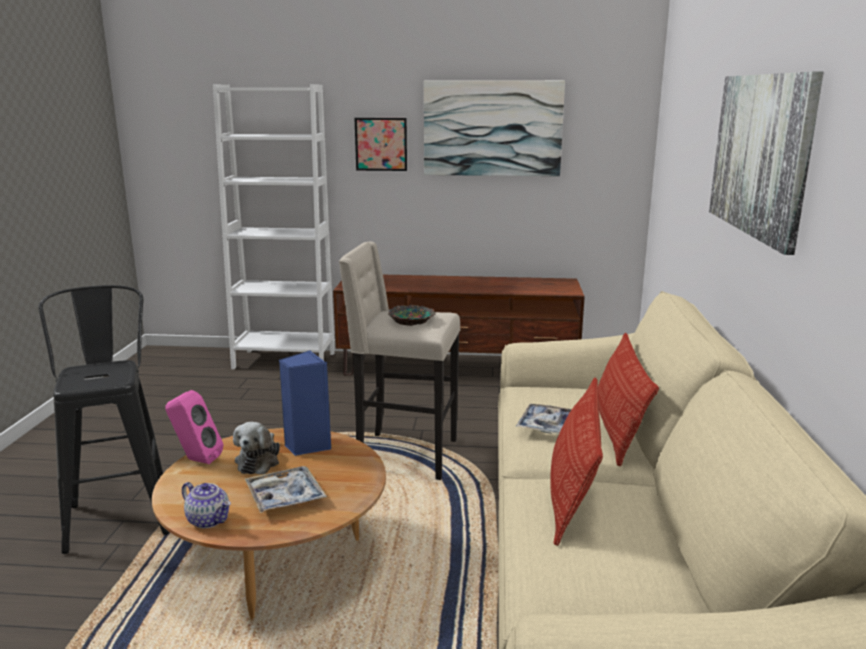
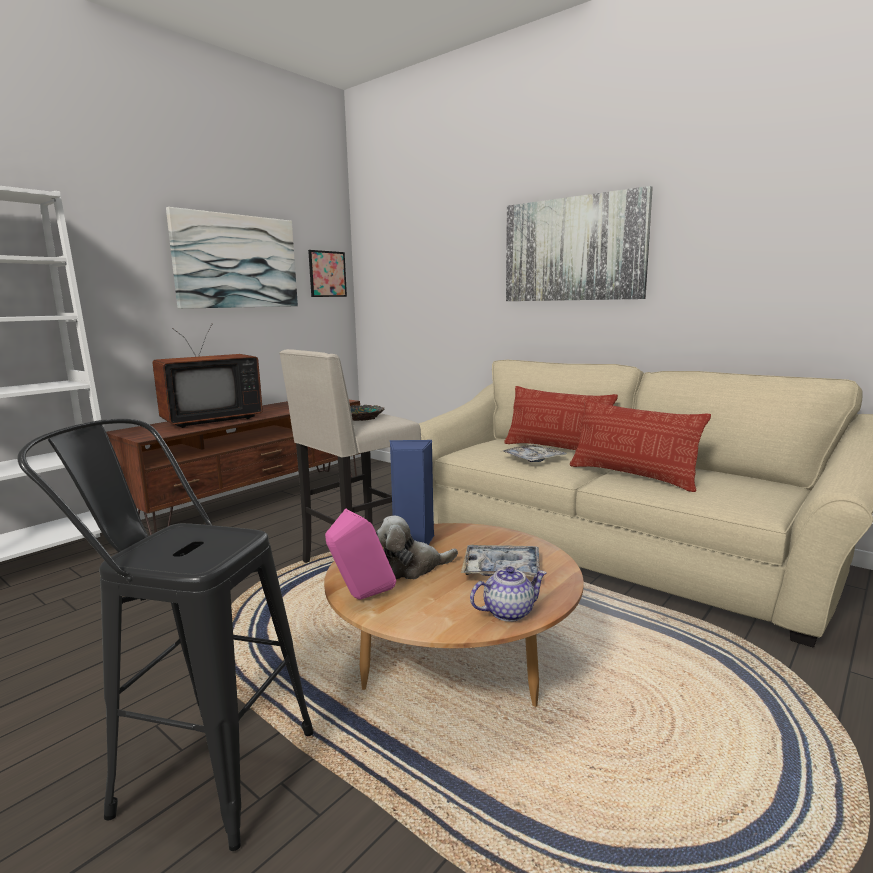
camera: 55 degrees left, 5 degrees down
(259, 461) = (411, 568): plush toy -> plush toy turned 120 degrees clockwise
(381, 144) = (124, 275): picture -> picture (327, 274)
(421, 282) = (209, 420): none -> television

